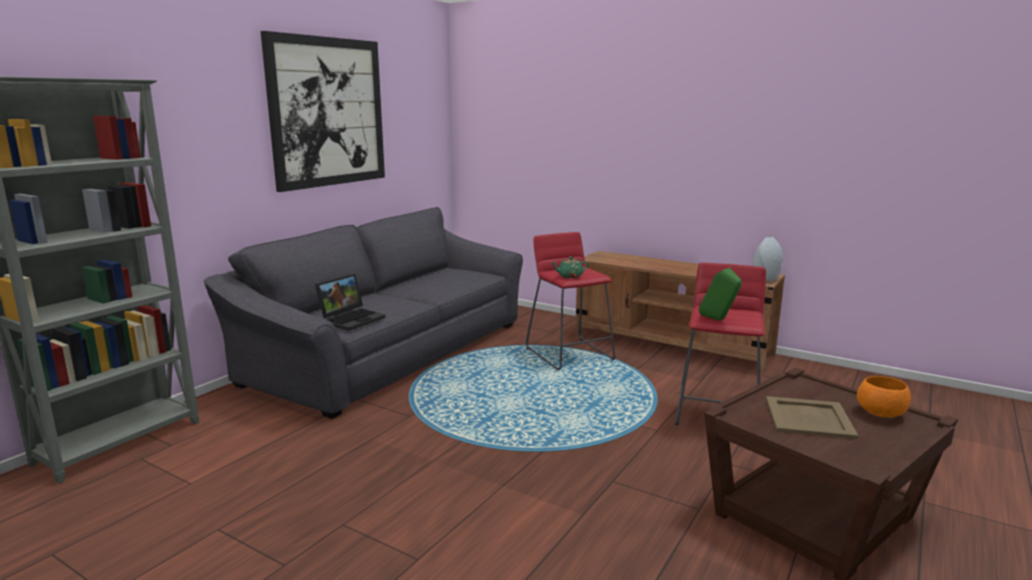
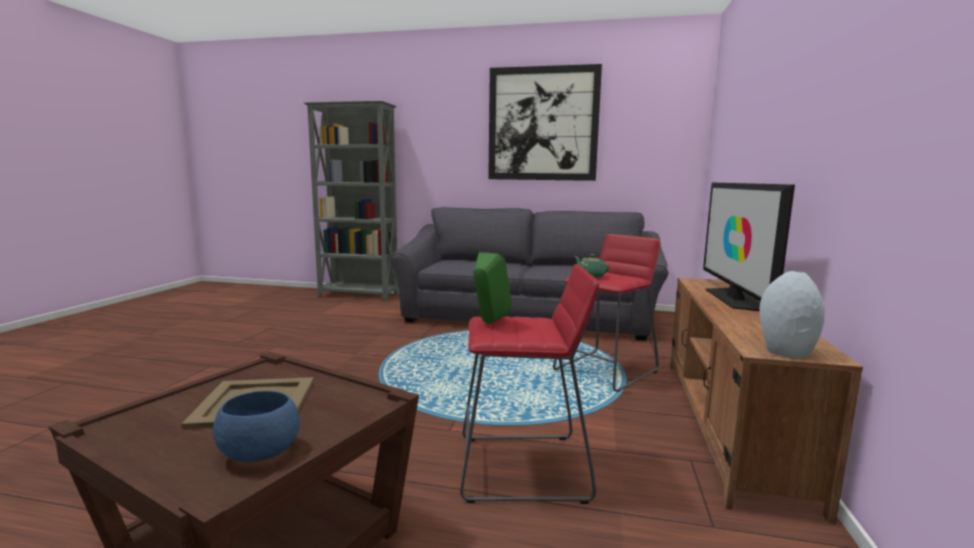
camera: 70 degrees right, 5 degrees down
(352, 319) = (452, 265): laptop -> none
(653, 263) = (735, 299): none -> television
(880, 413) = (262, 453): orange bowl -> blue bowl

